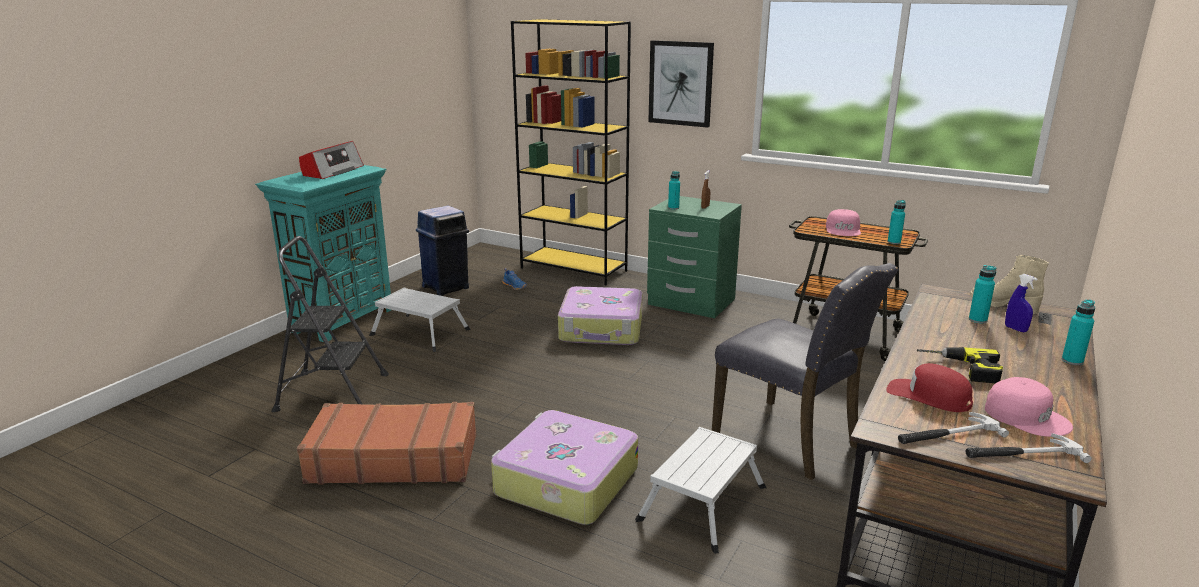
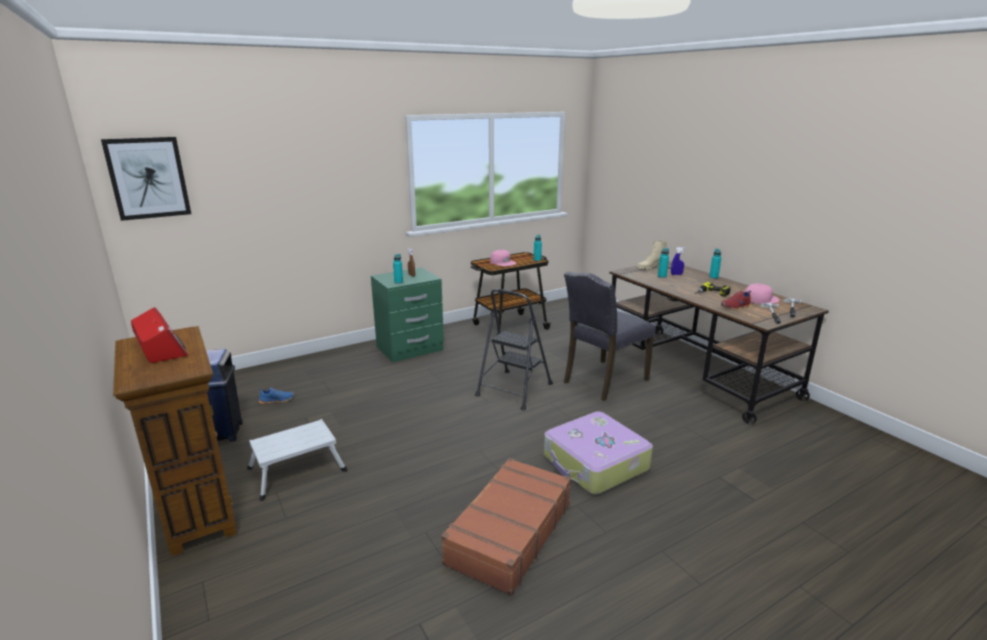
camera: 60 degrees left, 0 degrees up
(329, 391) = (352, 550): black step ladder -> black step ladder (513, 390)
(343, 320) = (197, 511): turquoise cabinet -> brown cabinet
(574, 269) = (288, 368): yellow bookcase -> none
(602, 329) = (406, 389): suitcase -> none
(680, 83) = (351, 188): picture -> picture (148, 178)
(702, 503) = (646, 426): white step ladder -> none
(790, 440) = (603, 381): grey chair -> grey chair turned 150 degrees clockwise
(928, 396) = (736, 307): red cap -> red shoe

